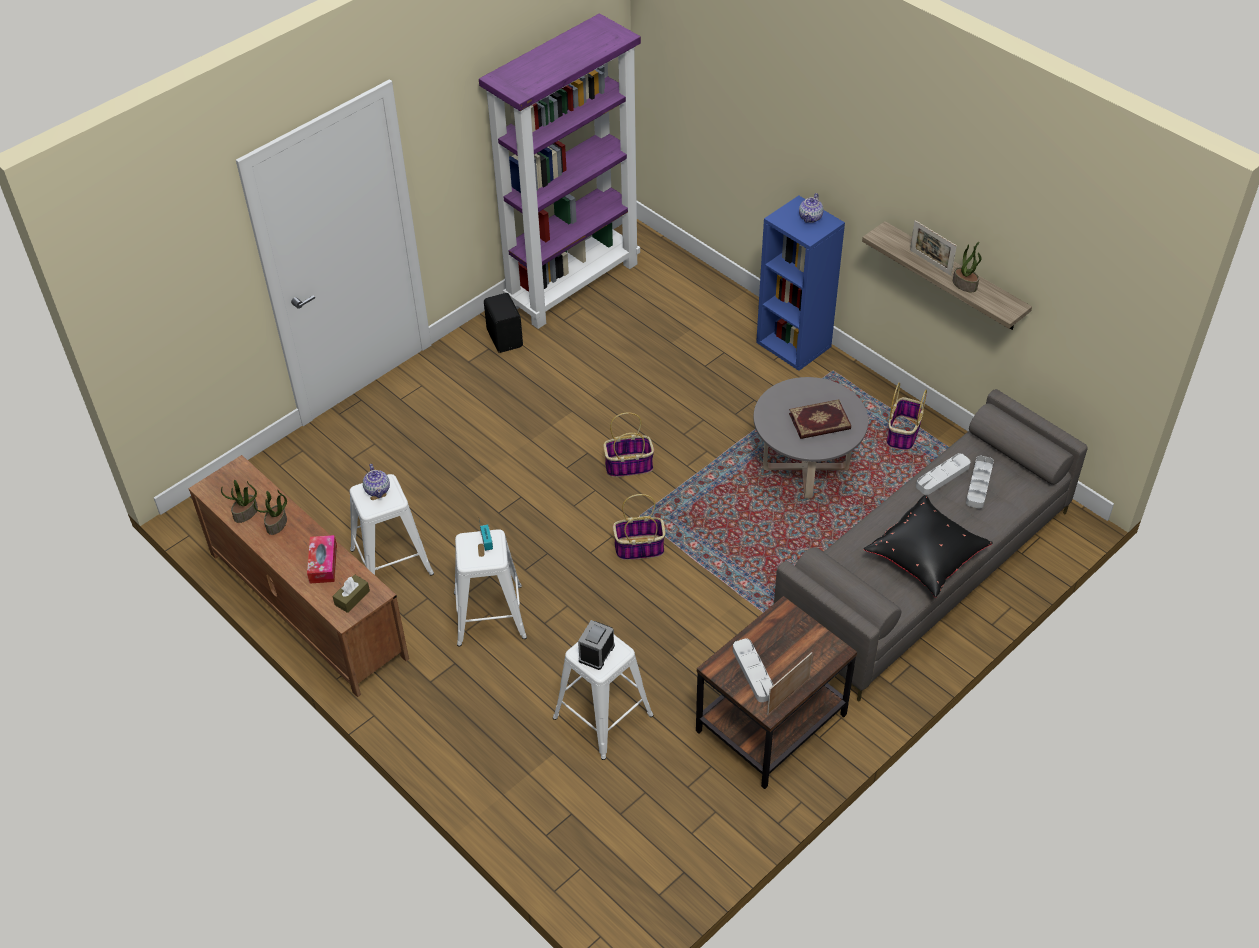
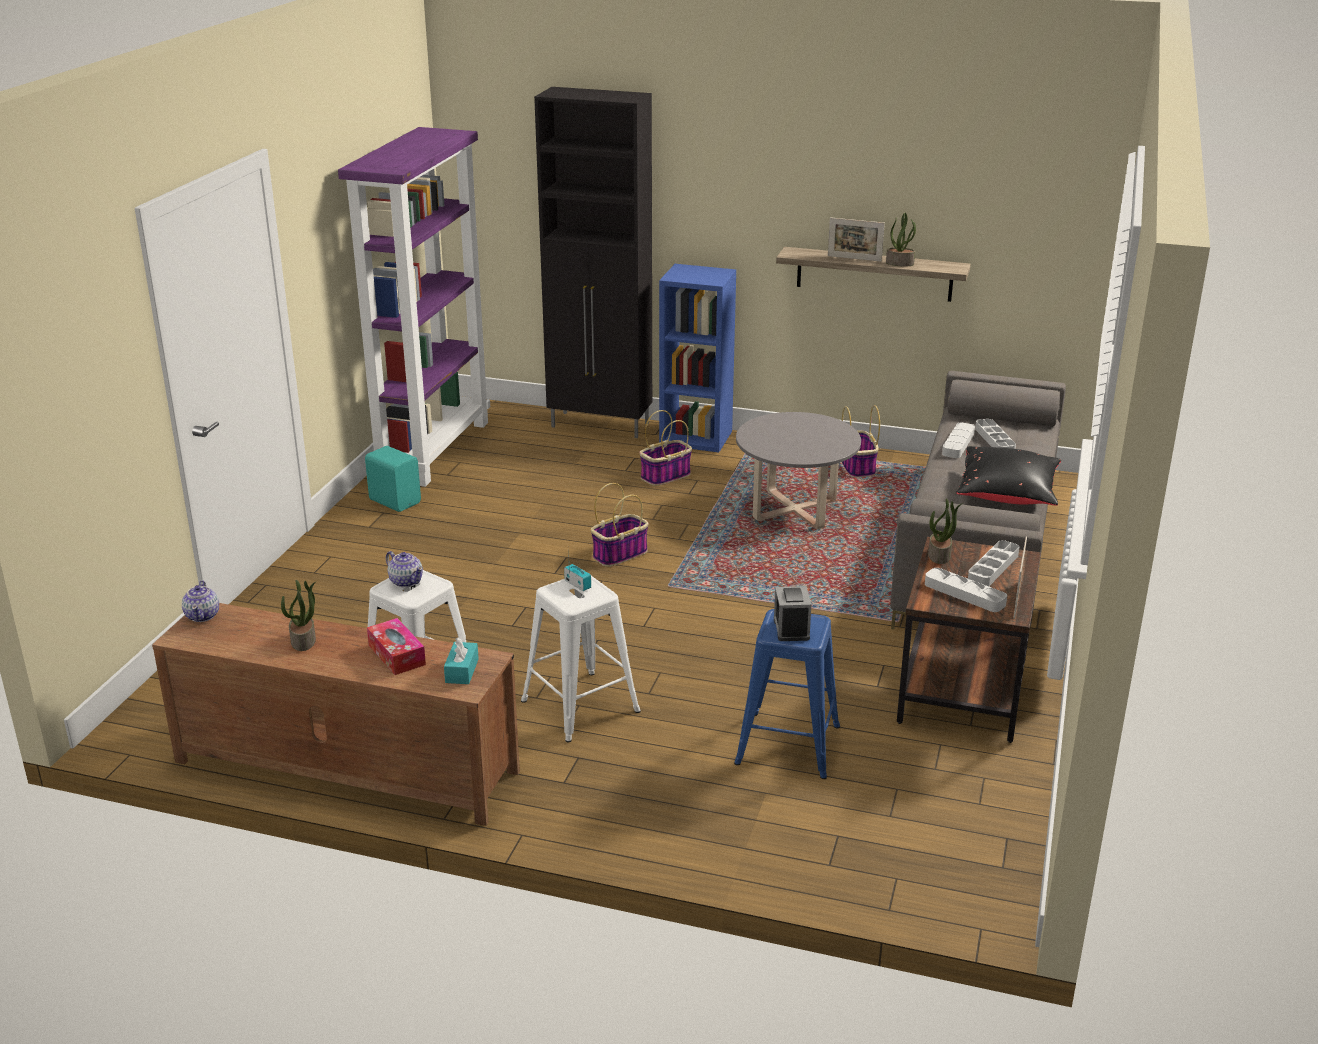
camera: 30 degrees left, 20 degrees down
(246, 513) = (253, 643): potted plant -> potted plant (940, 555)
(352, 598) = (462, 671): brown tissue box -> turquoise tissue box
(505, 338) = (395, 501): black speaker -> turquoise speaker
(603, 717) = (789, 745): white stool -> blue stool
(638, 548) = (691, 608): basket -> basket (665, 476)
(726, 300) = (601, 425): none -> black cabinet
(802, 653) = (993, 568): none -> grey tray
(810, 217) = (702, 272): teapot -> teapot (203, 615)
(820, 422) = (810, 438): book -> none

